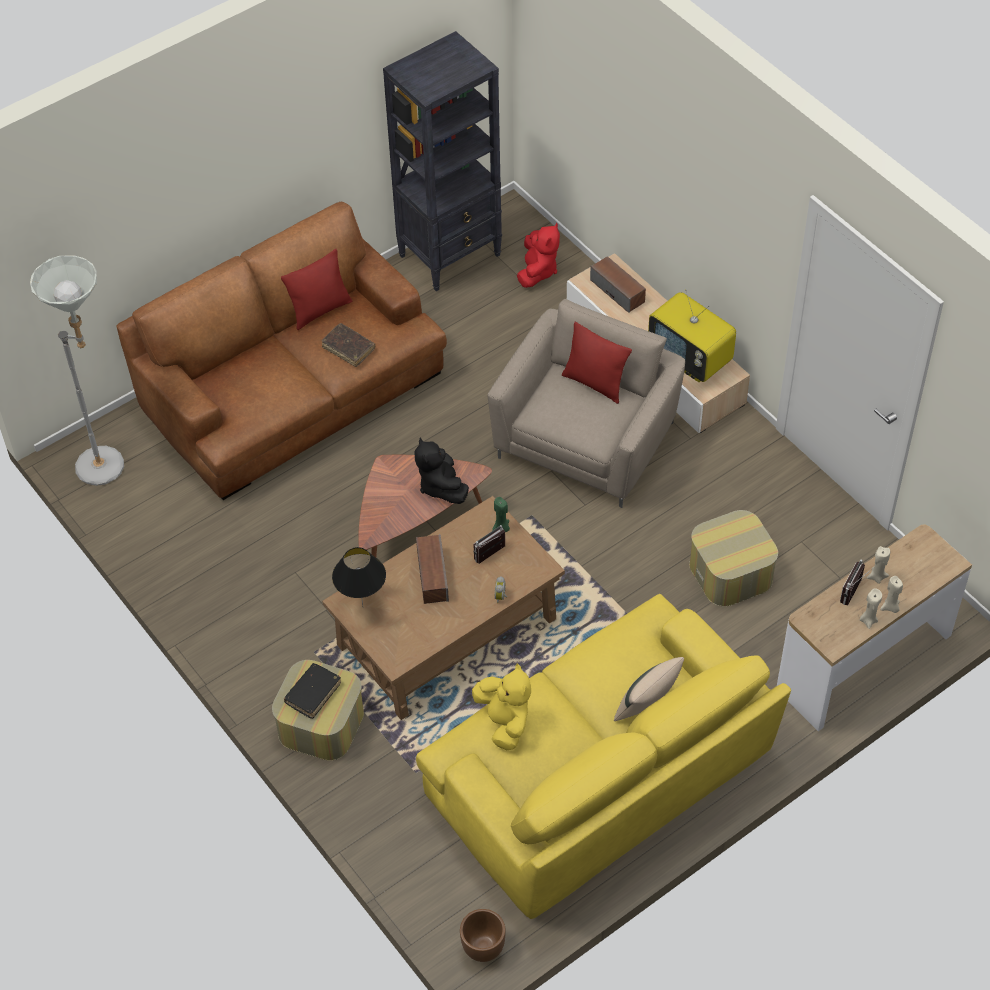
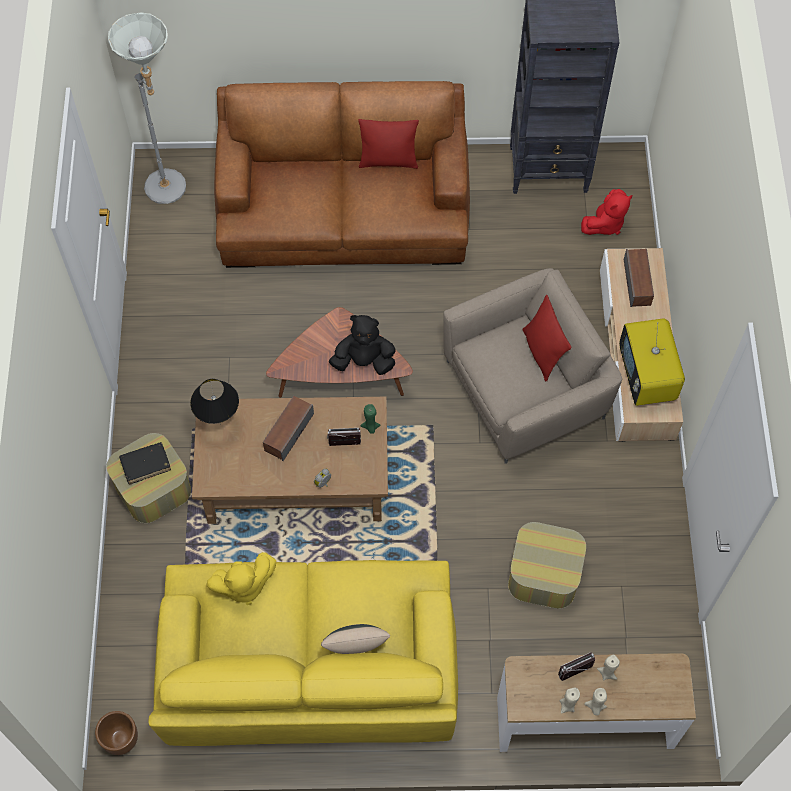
camera: 35 degrees right, 10 degrees up
(348, 348) = (381, 206): brown book -> none
(441, 486) = (364, 361): black plush toy -> black plush toy turned 75 degrees clockwise
(504, 721) = (243, 585): yellow plush toy -> yellow plush toy turned 60 degrees clockwise

